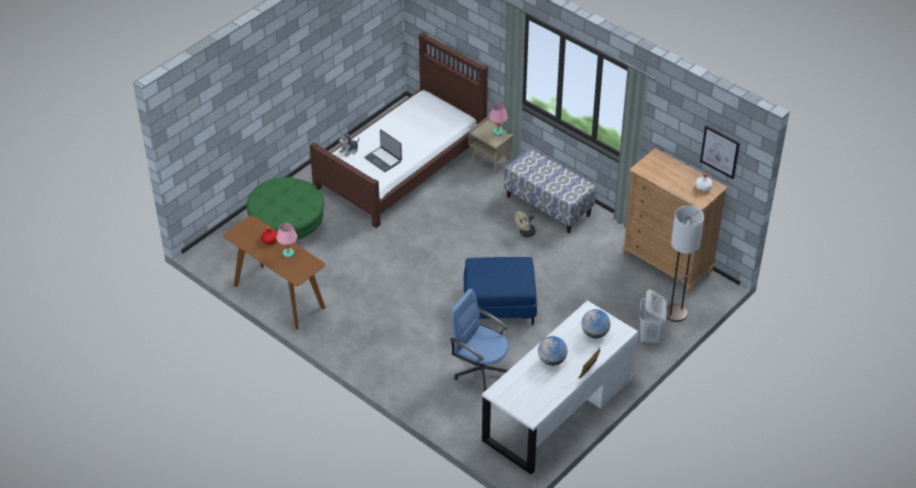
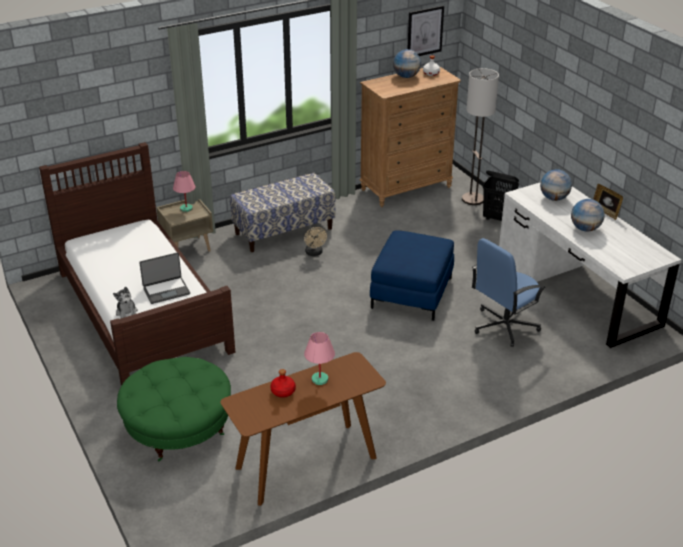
camera: 70 degrees left, 10 degrees down
(650, 337) = (497, 218): white laundry basket -> black laundry basket
(685, 173) = (406, 76): none -> globe

